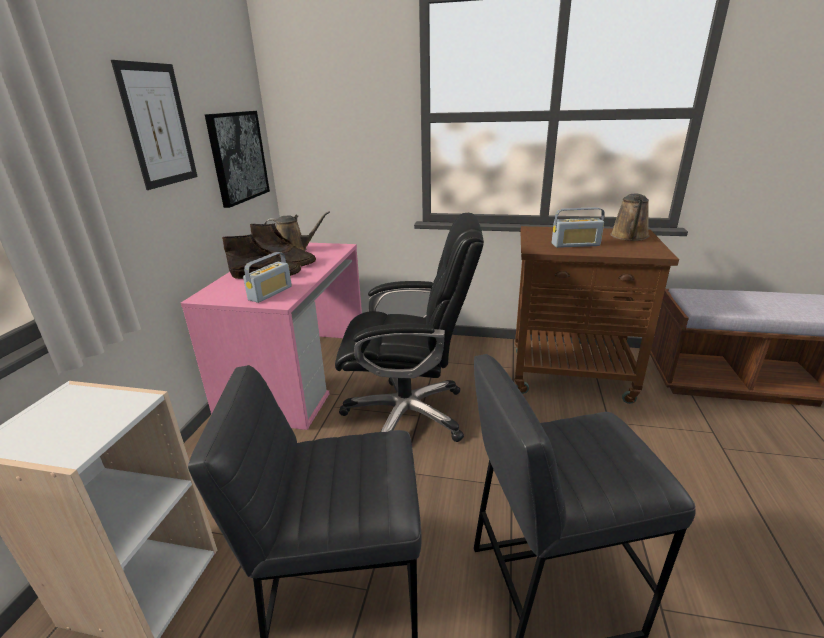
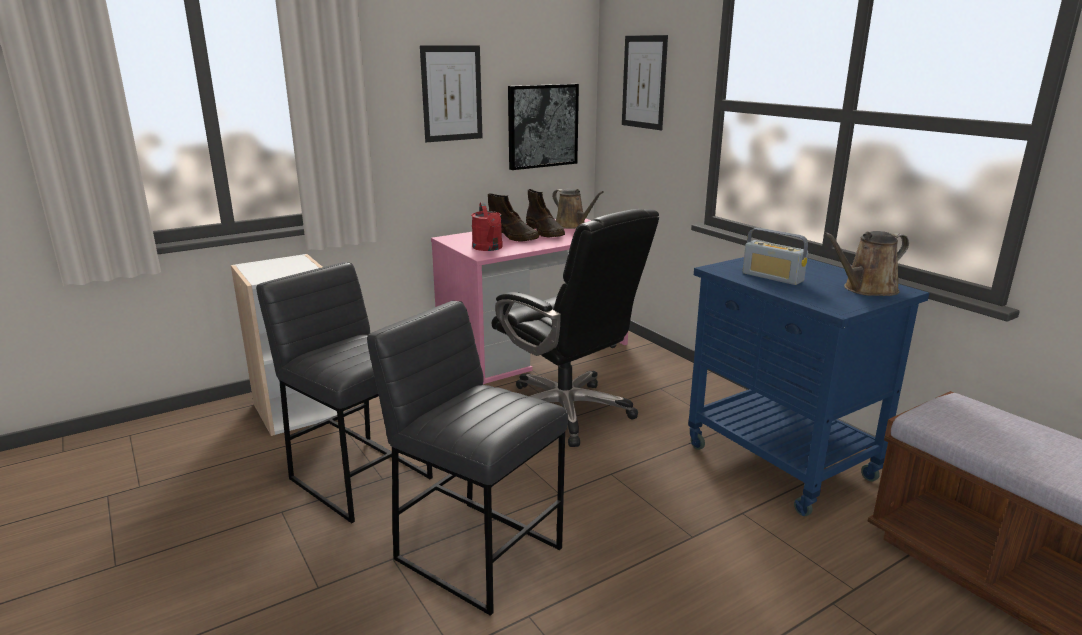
camera: 45 degrees right, 5 degrees down
(270, 293) = (489, 248): radio -> red watering can
(330, 104) = (644, 82): none -> picture
(571, 377) = (780, 464): brown cart -> blue cart

